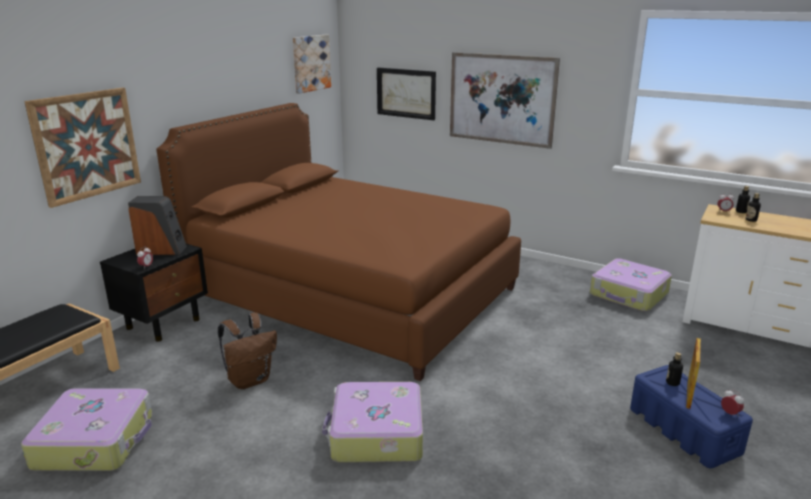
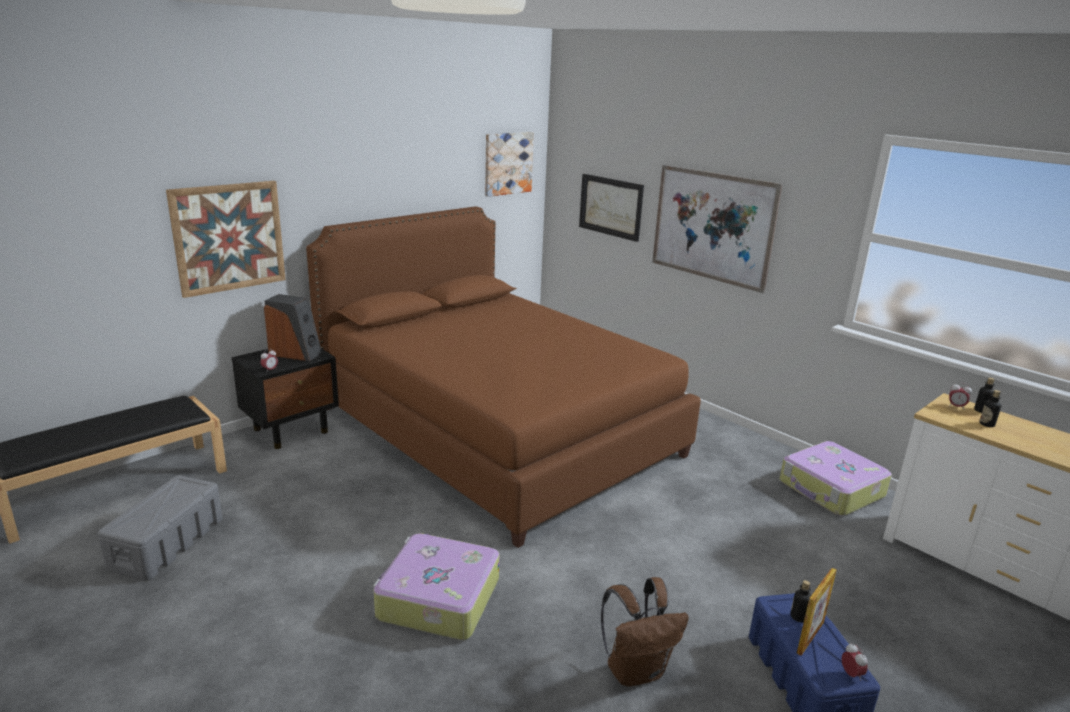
camera: 15 degrees right, 0 degrees up
(96, 441) = (168, 543): suitcase -> grey storage box
(250, 380) = (342, 509): brown backpack -> brown backpack (636, 670)

